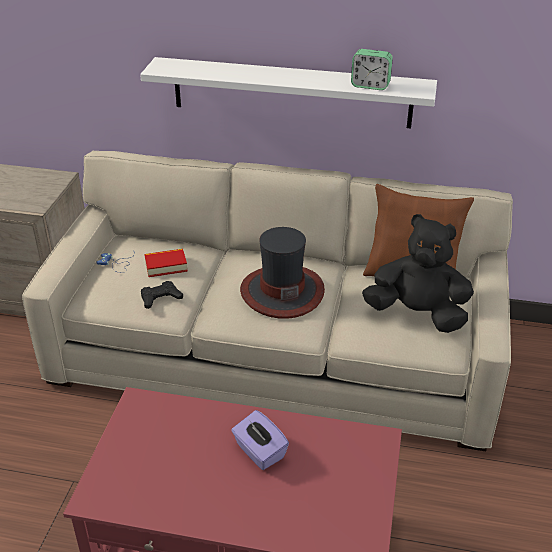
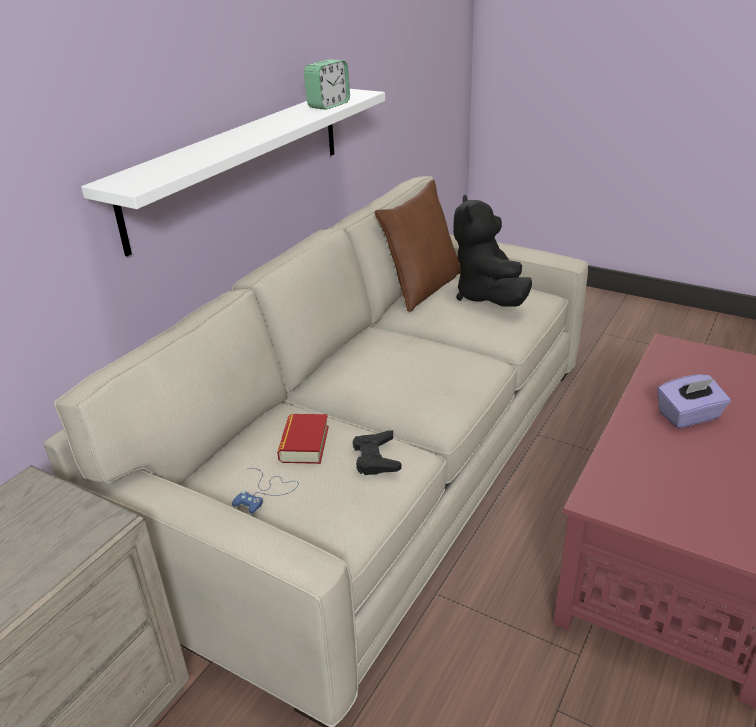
camera: 70 degrees left, 5 degrees down
(282, 291) = (413, 363): hat -> none
(417, 314) = (488, 297): black plush toy -> black plush toy turned 45 degrees counterclockwise

